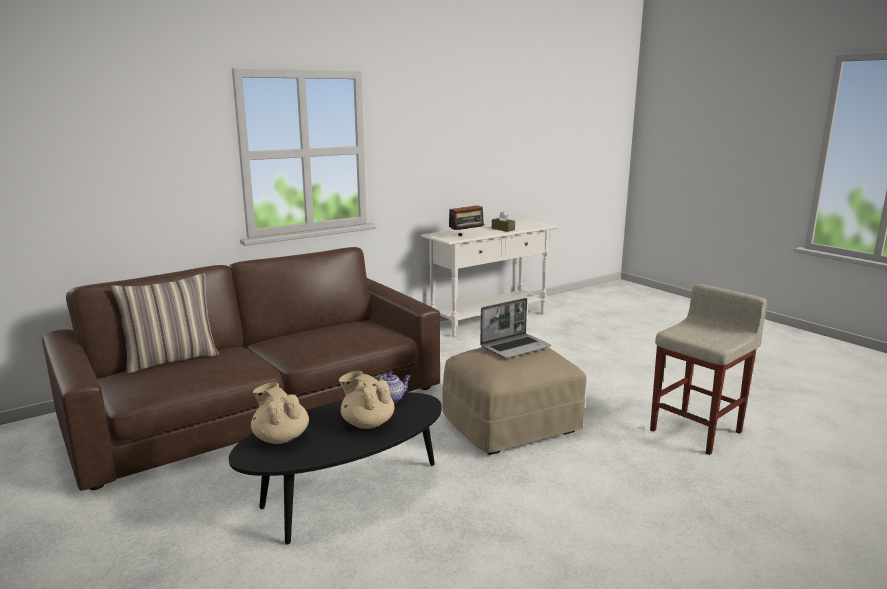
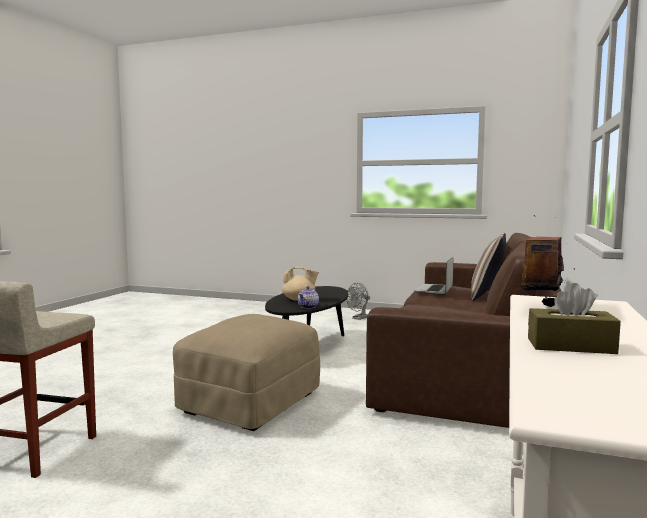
camera: 145 degrees right, 10 degrees down
(115, 567) = (359, 318): none -> grey fan
(280, 437) = (330, 291): beige teapot -> none
(515, 347) = (251, 323): laptop -> laptop (434, 290)

